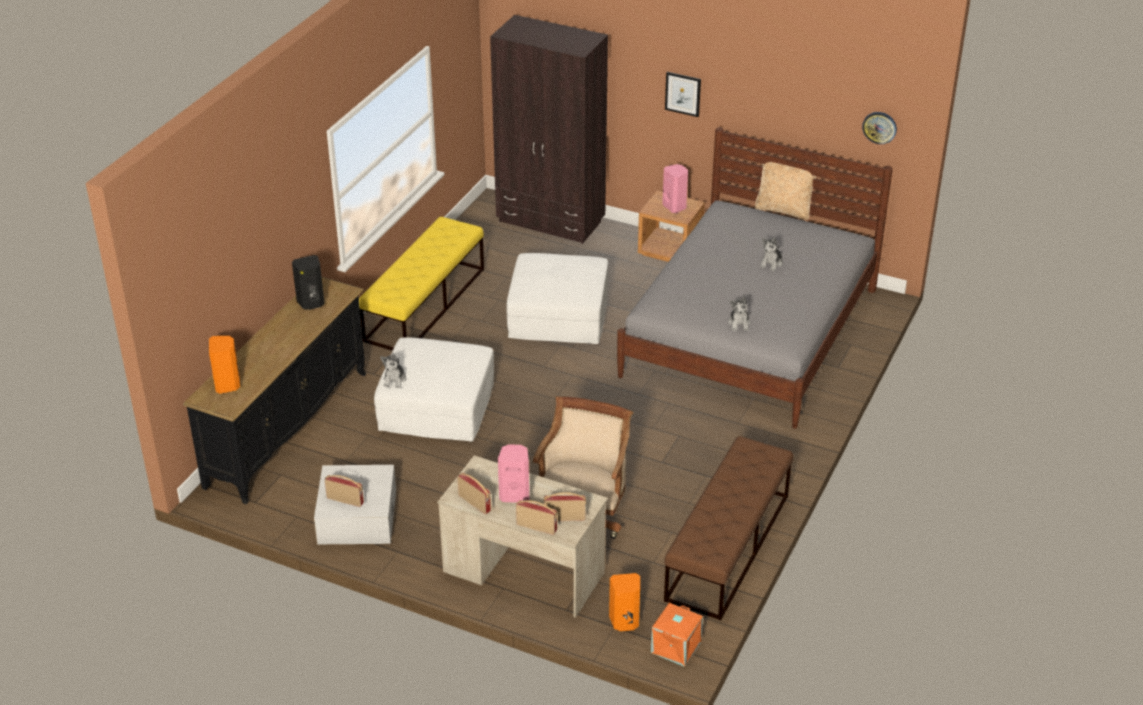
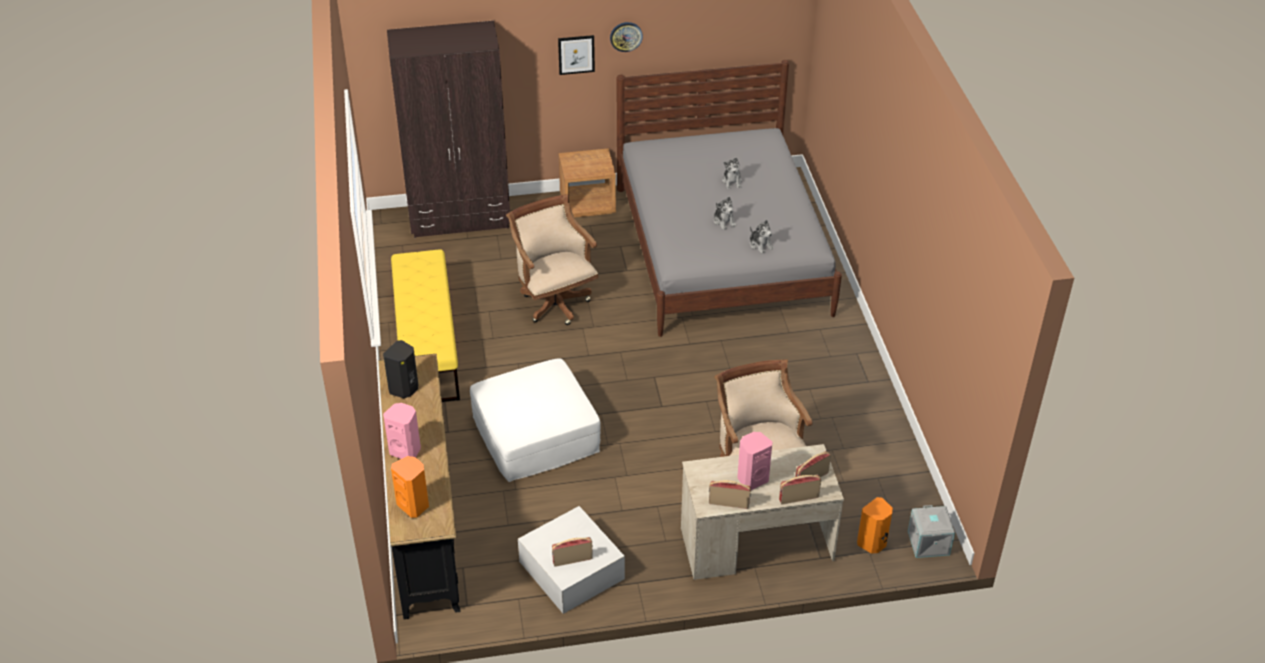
camera: 35 degrees left, 5 degrees up
(395, 380) = (511, 427): plush toy -> plush toy (724, 221)
(558, 314) = (554, 302): white ottoman -> office chair
(675, 207) = (589, 162): pink speaker -> pink speaker (406, 451)
(676, 647) = (929, 543): orange storage box -> grey storage box
(727, 547) = (883, 440): brown bench -> none
(784, 211) = (692, 131): beige pillow -> none
(879, 127) = (771, 28): wall clock -> wall clock (626, 36)

